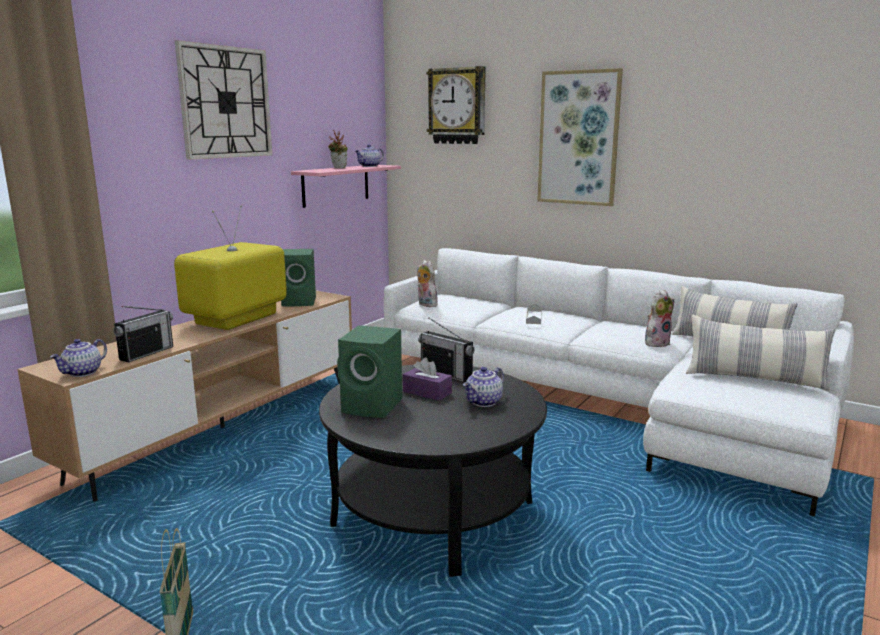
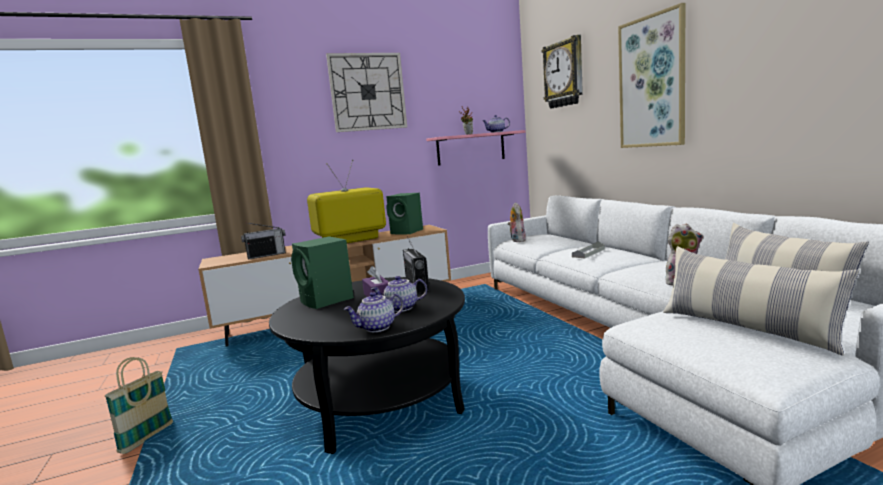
camera: 35 degrees right, 5 degrees down
(83, 373) = (219, 263): teapot -> teapot (377, 328)

